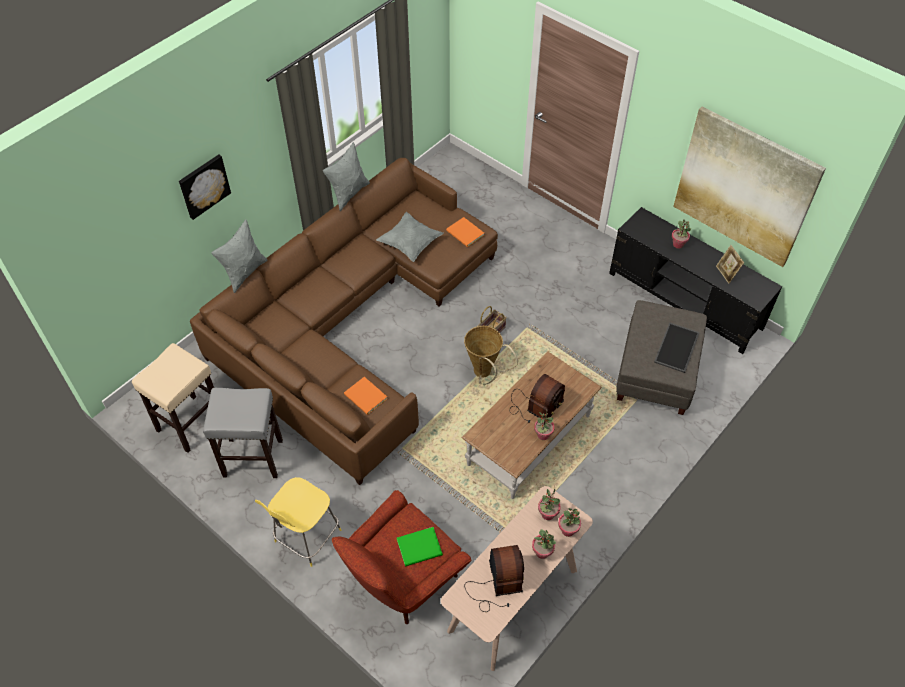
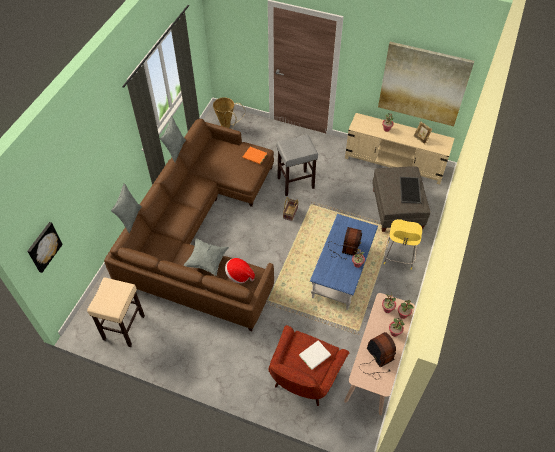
camera: 20 degrees left, 0 degrees up
(203, 186) = (95, 167): picture -> picture (43, 247)
(254, 458) = (176, 336): grey stool -> grey stool (296, 183)
(306, 537) = (232, 375): yellow stool -> yellow stool (399, 257)
(365, 397) = (239, 275): orange book -> hat
(410, 244) = (223, 172): grey pillow -> grey pillow (206, 261)
(421, 548) = (316, 355): green book -> white book
(485, 374) = (298, 240): basket -> basket (227, 127)
(529, 440) = (341, 271): brown coffee table -> blue coffee table
(685, 301) = (395, 162): black tv stand -> beige tv stand

